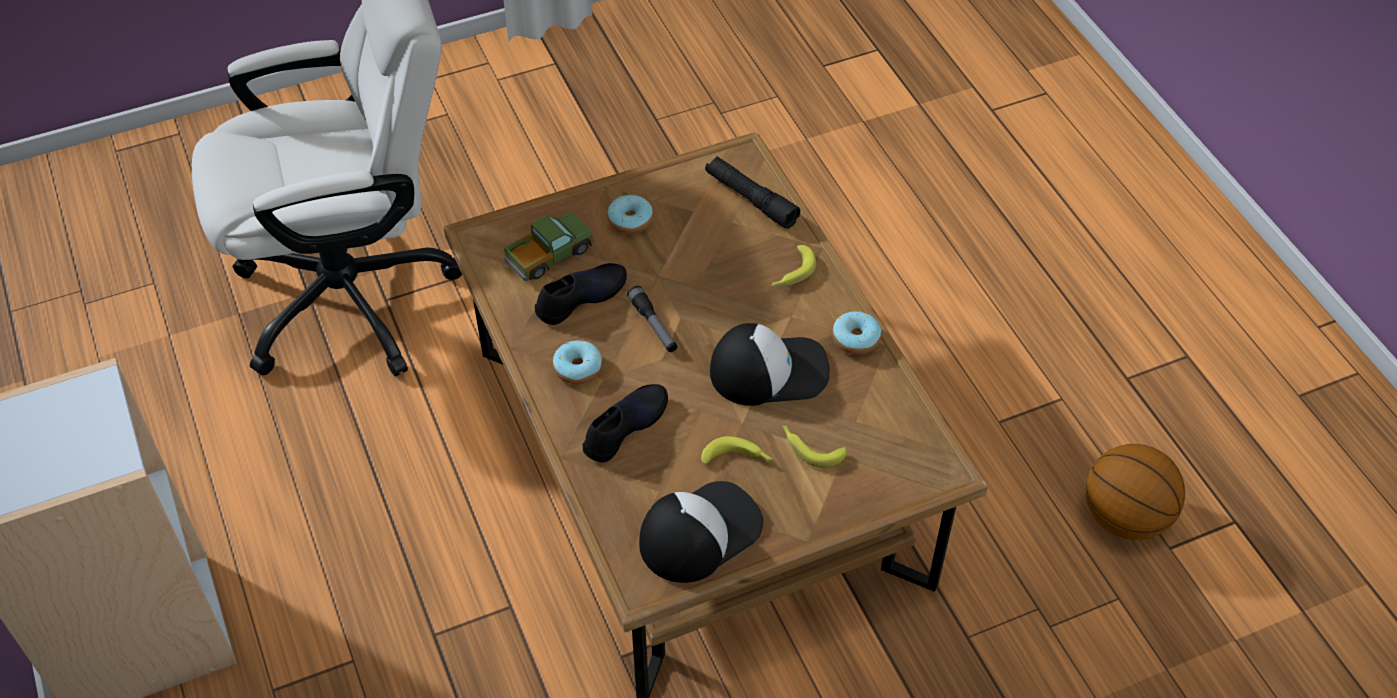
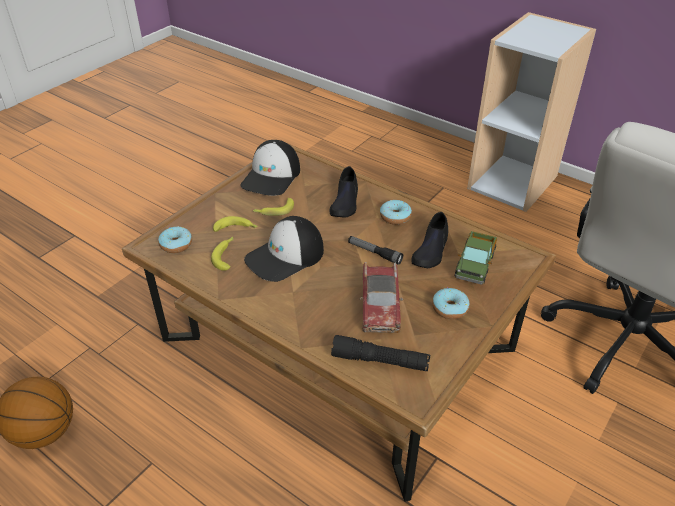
camera: 150 degrees right, 10 degrees down
(701, 257) = (380, 304): none -> toy car
(792, 273) = (311, 319): banana -> banana (226, 255)
(855, 339) = (240, 293): donut -> donut (176, 245)

